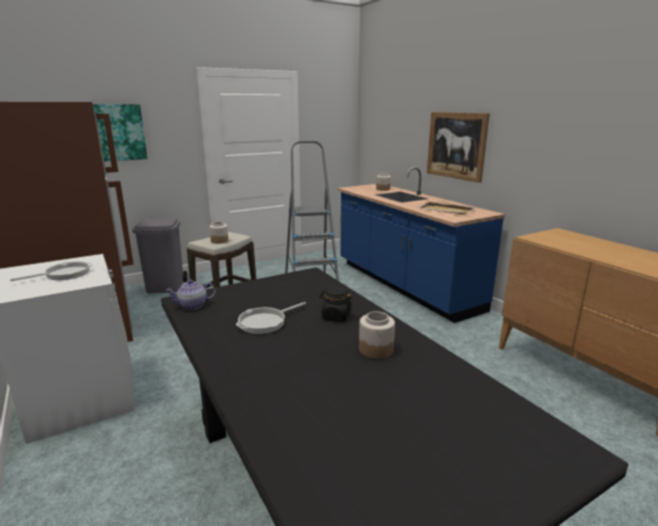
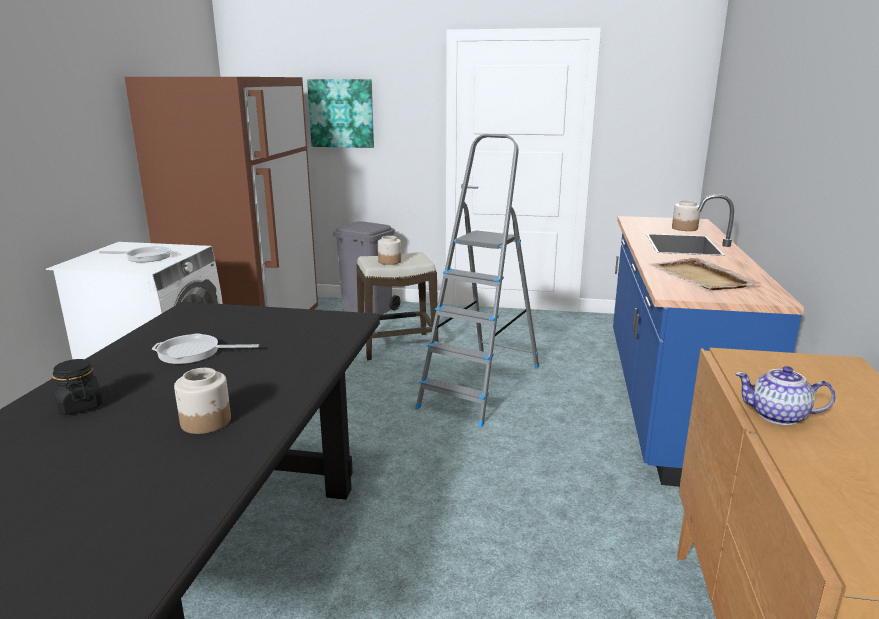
camera: 40 degrees right, 0 degrees up
(193, 305) = (184, 316): teapot -> teapot (778, 416)
(335, 317) = (258, 373): black jar -> black jar (80, 406)
(456, 145) = (785, 160): picture -> none

